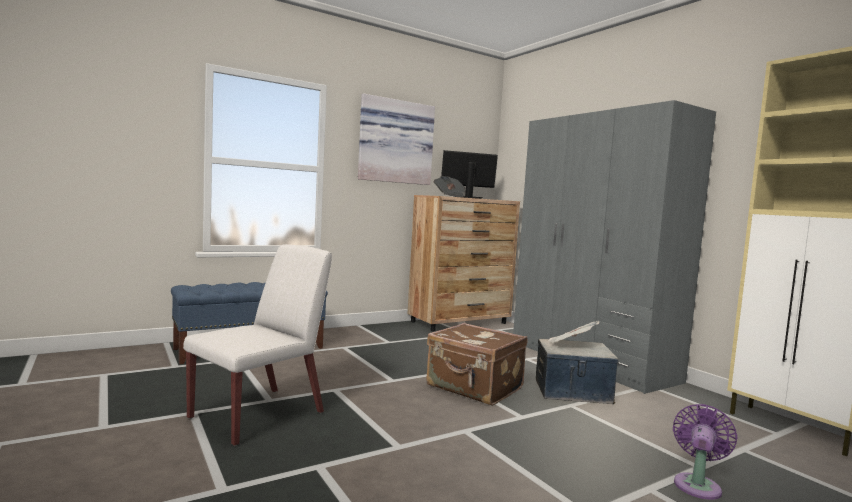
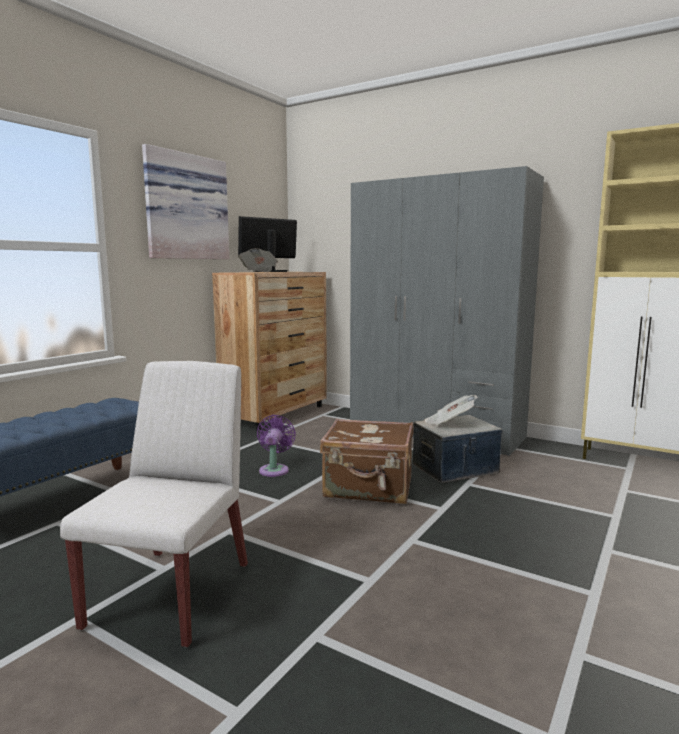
camera: 25 degrees left, 5 degrees up
(697, 484) = (631, 533): purple fan -> purple fan (274, 469)

